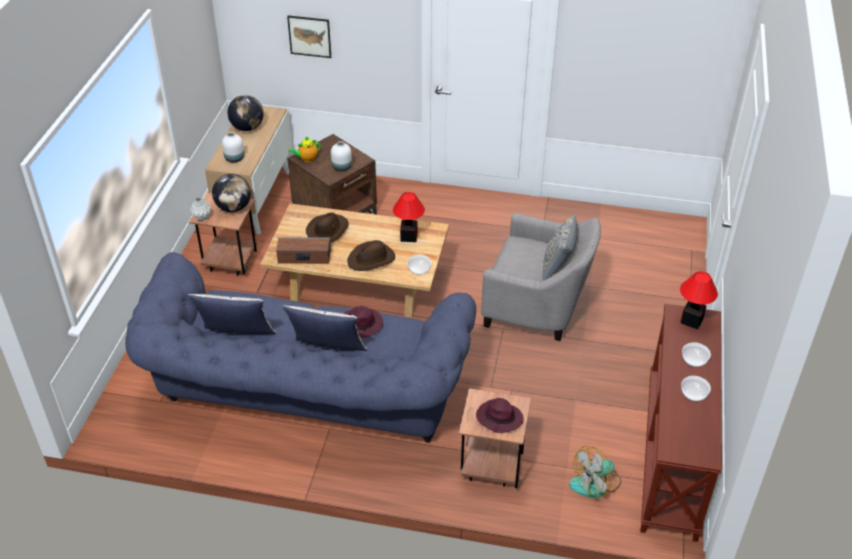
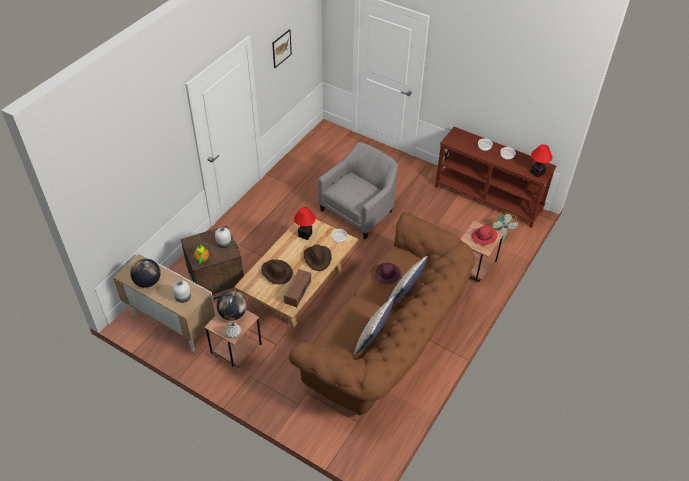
camera: 70 degrees left, 5 degrees up
(304, 399) = (389, 341): blue sofa -> brown sofa
(309, 36) = (137, 191): picture -> picture (281, 48)
(498, 418) = (484, 237): purple hat -> red hat
(557, 268) = (367, 180): grey pillow -> none
(692, 320) = (456, 138): table lamp -> table lamp (537, 173)

